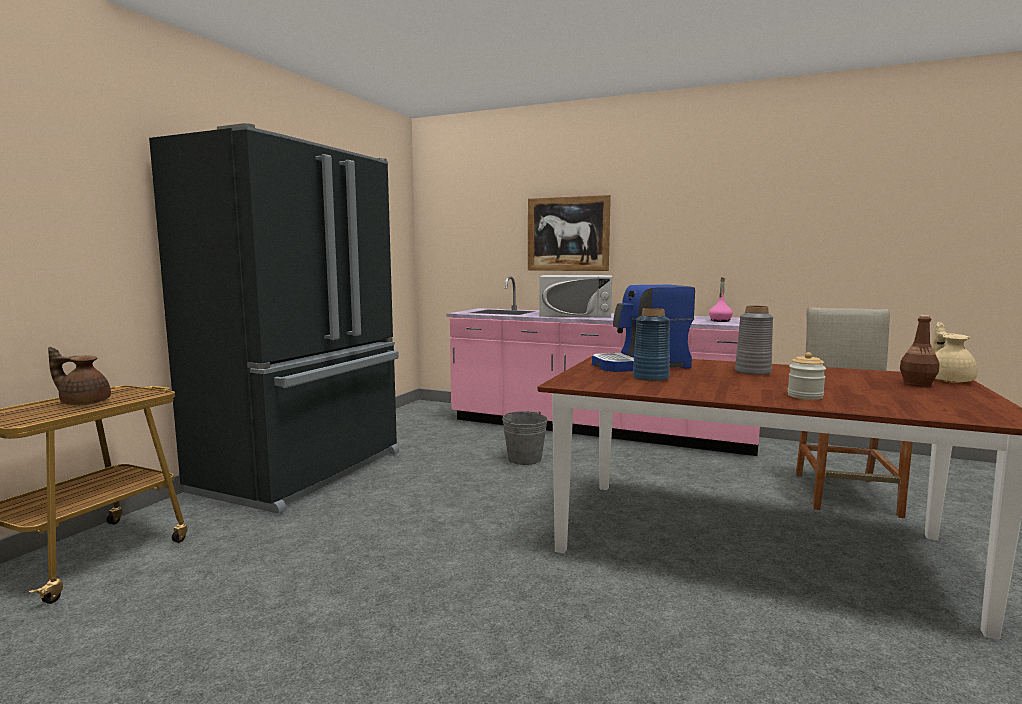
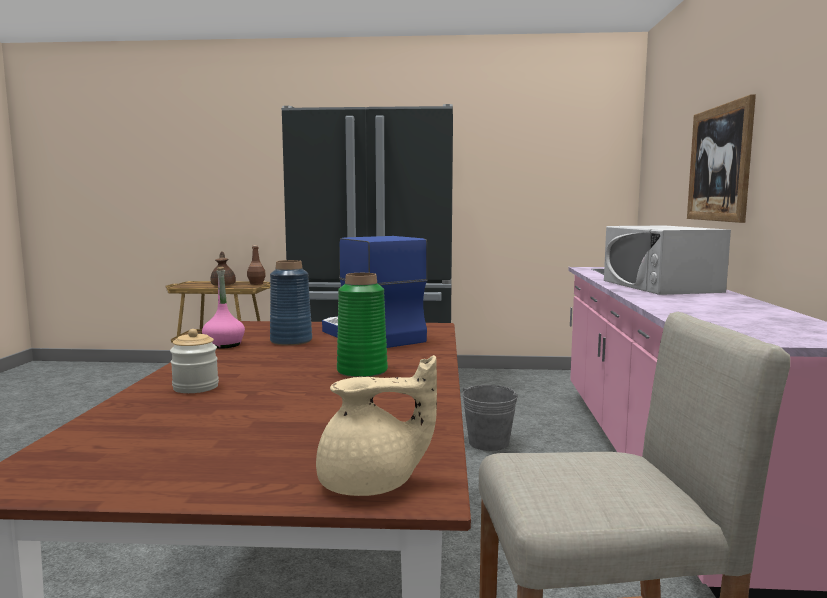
camera: 70 degrees right, 0 degrees up
(720, 321) = (747, 327): pink bottle -> pink bottle (224, 345)
(753, 372) = (362, 371): grey vase -> green vase
(917, 384) = (310, 452): brown bottle -> brown bottle (256, 283)

